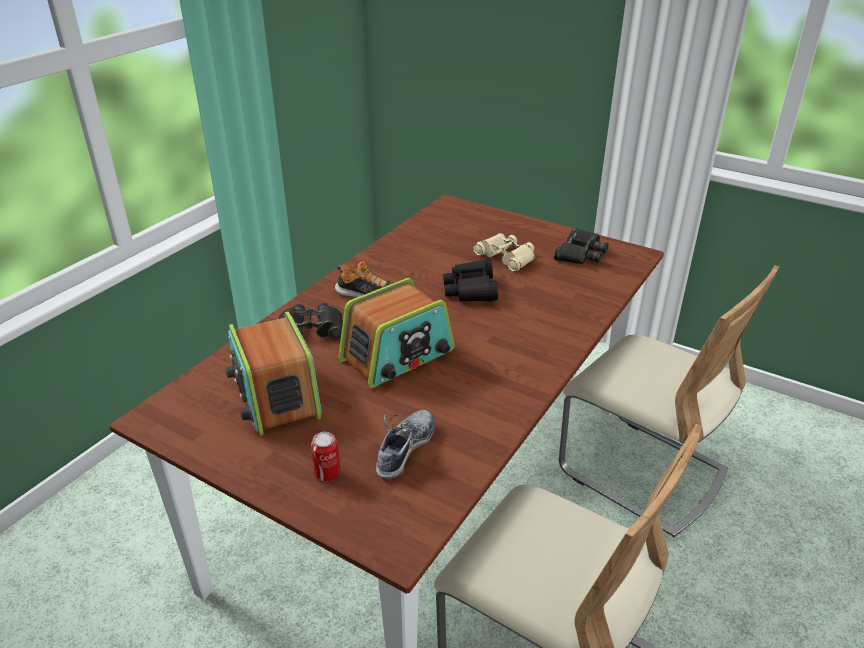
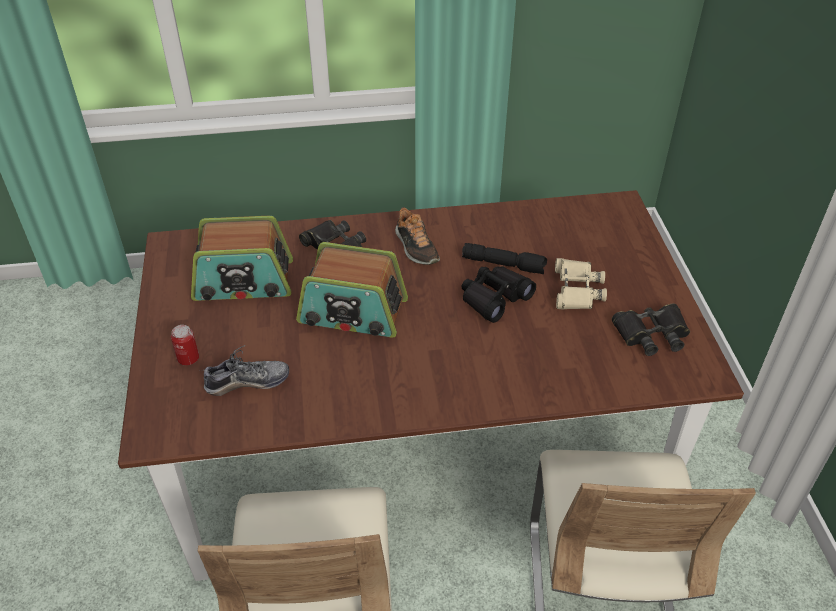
camera: 50 degrees right, 10 degrees up
(275, 395) = (244, 281): radio -> radio turned 120 degrees counterclockwise
(442, 269) = (504, 264): none -> black flashlight

